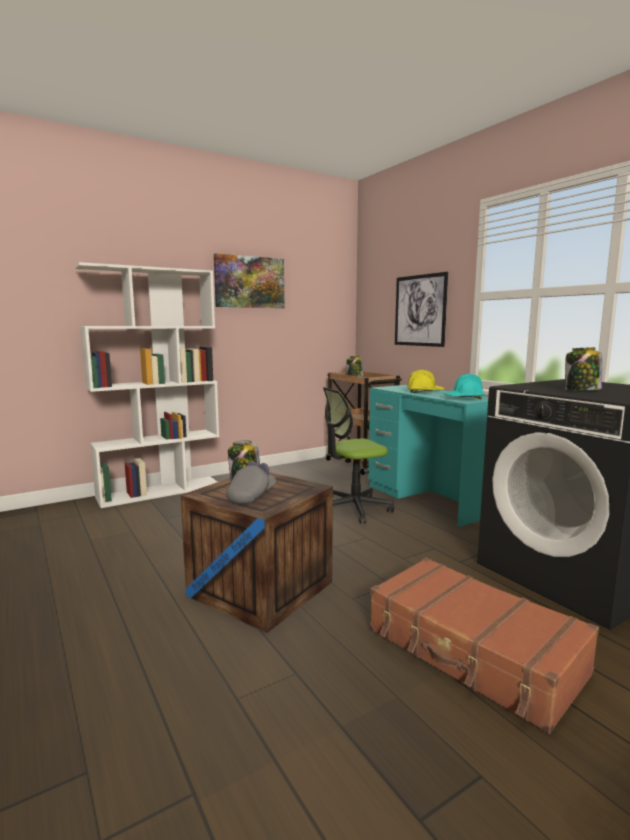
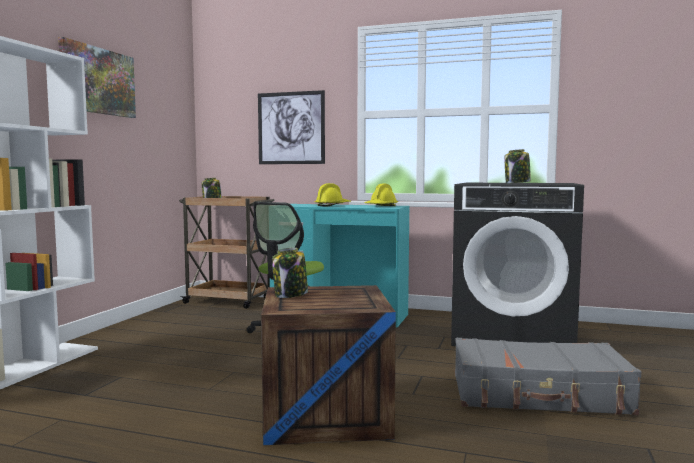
camera: 40 degrees left, 5 degrees down
(252, 496) = (335, 302): grey cap -> none
(463, 398) = (381, 206): turquoise hard hat -> yellow hard hat
(473, 652) = (539, 394): brown suitcase -> grey suitcase

